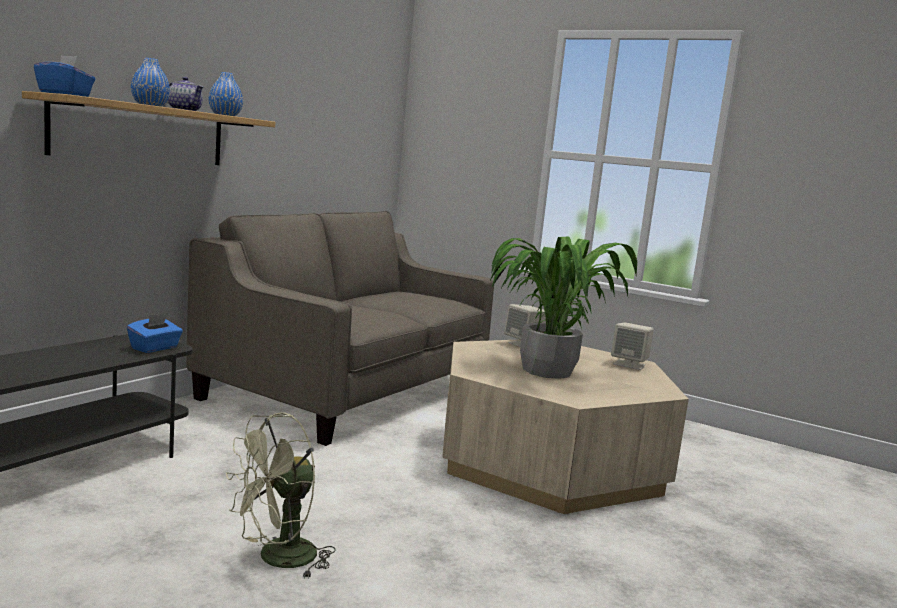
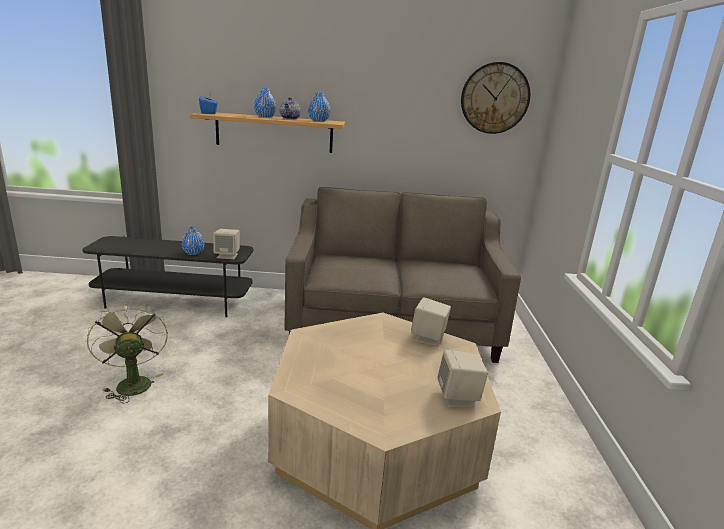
camera: 60 degrees right, 10 degrees up
(96, 358) = (193, 253): none -> blue vase
(155, 348) = (227, 256): blue tissue box -> beige speaker
(277, 559) = (132, 382): green fan -> green fan turned 45 degrees clockwise
(368, 96) = (495, 98): none -> wall clock
(546, 371) = (360, 361): potted plant -> none

